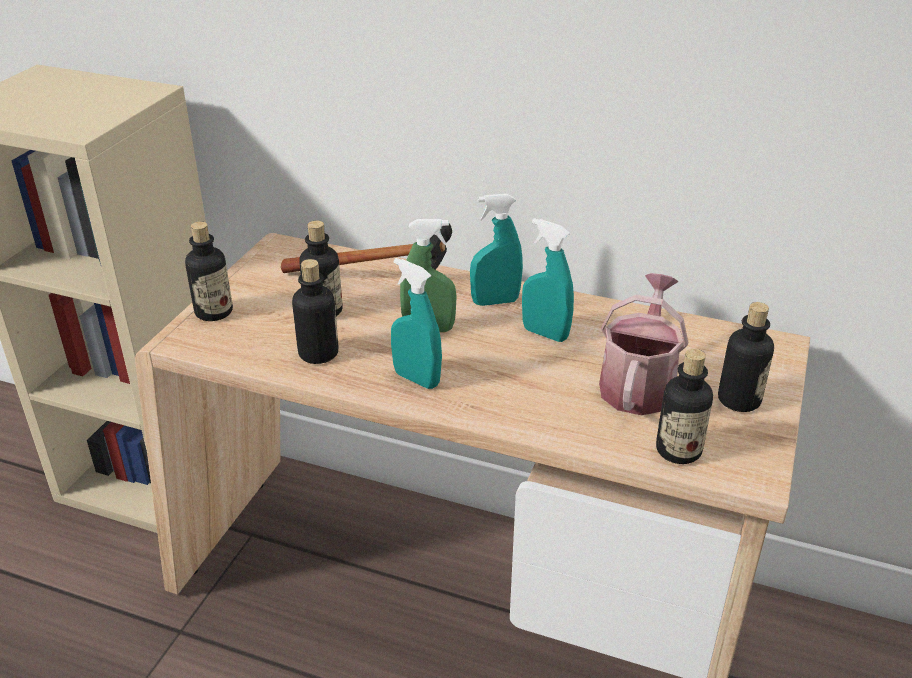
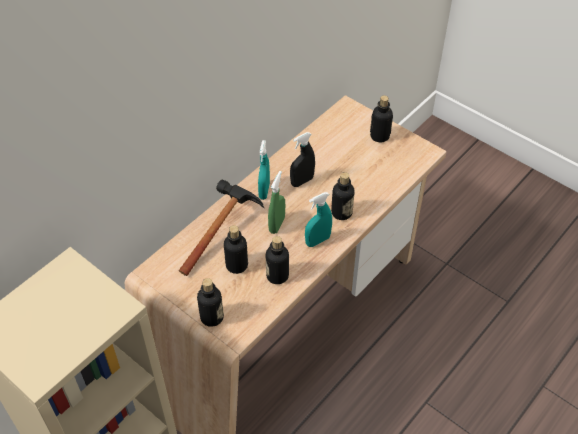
camera: 70 degrees left, 15 degrees up
(545, 334) = (302, 181): turquoise spray bottle -> black spray bottle
(638, 383) = (355, 163): watering can -> none
(678, 450) = (404, 168): bottle -> bottle (341, 213)

